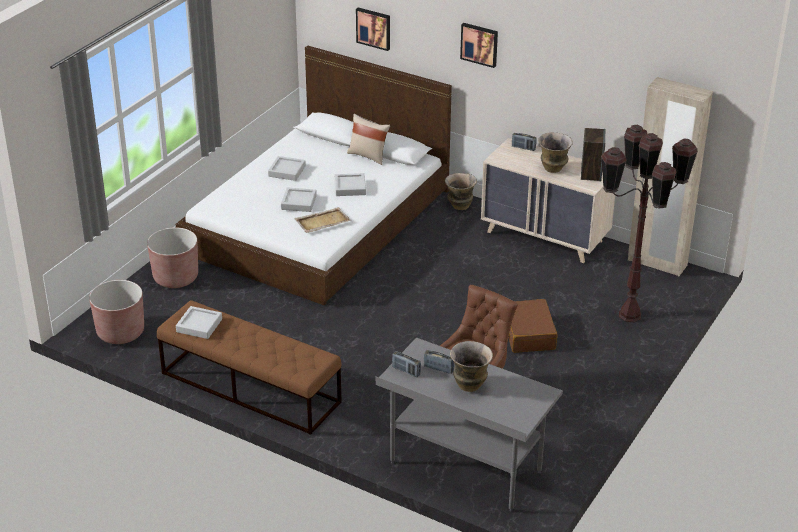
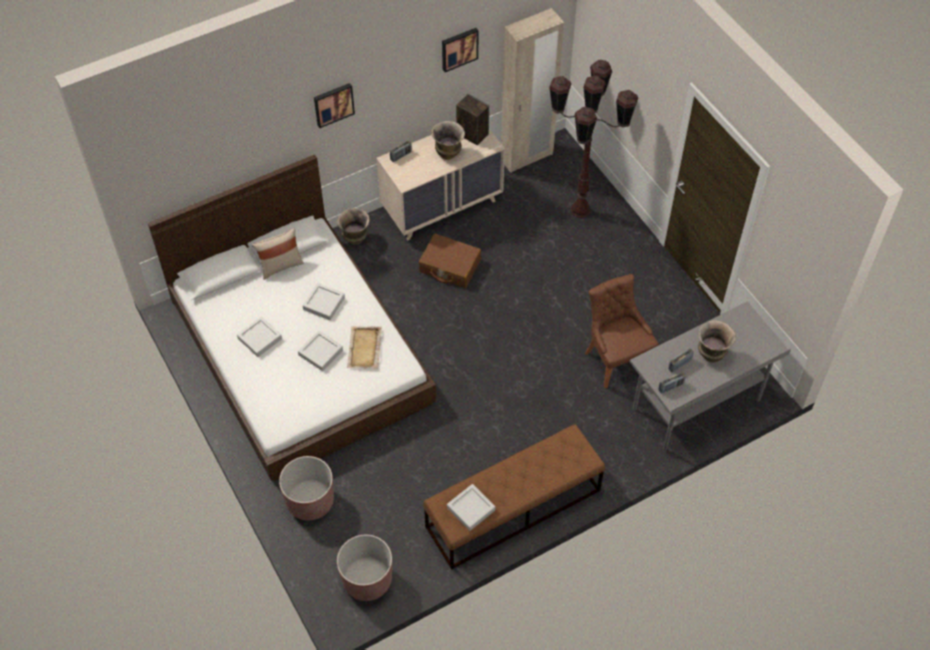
camera: 60 degrees left, 20 degrees up
(374, 28) = (217, 161): picture -> picture (459, 48)
(528, 334) = (562, 284): brown suitcase -> brown suitcase (449, 266)

